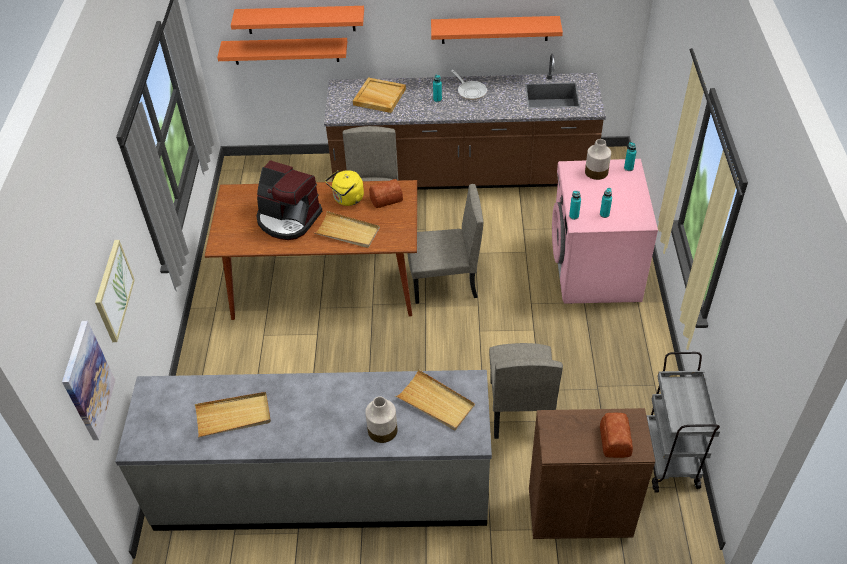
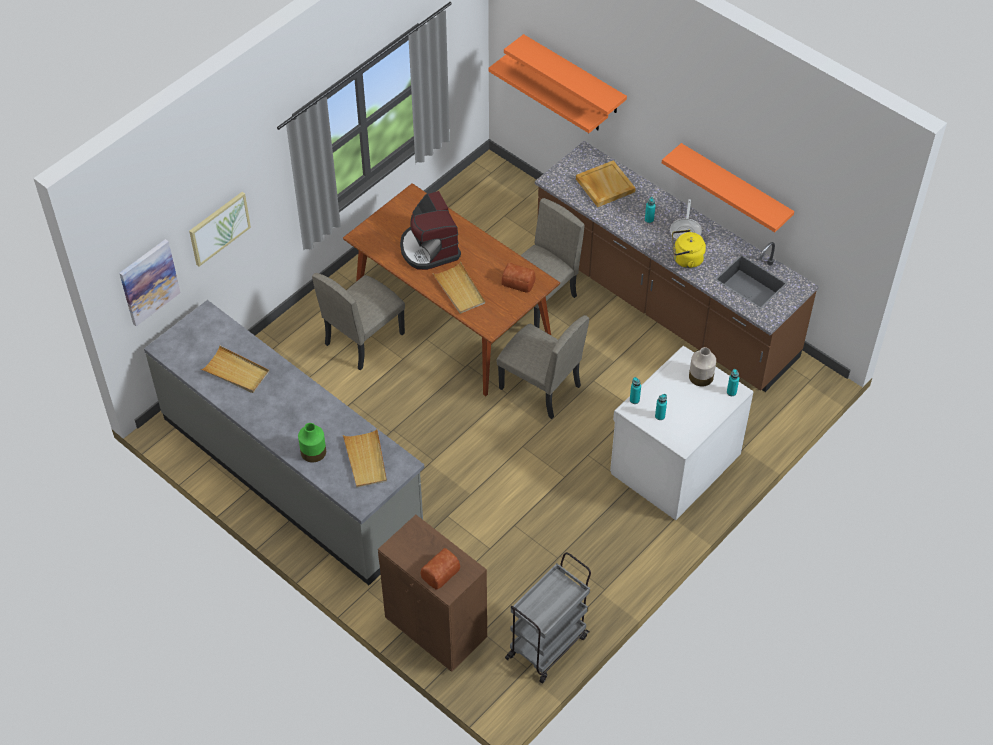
camera: 40 degrees right, 5 degrees up
(347, 199) = (489, 262): yellow kettle -> yellow kettle (686, 259)
(383, 430) = (313, 451): beige vase -> green vase
(519, 408) = (483, 526): beige chair -> beige chair (364, 338)
(593, 269) = (672, 465): pink washing machine -> white washing machine

